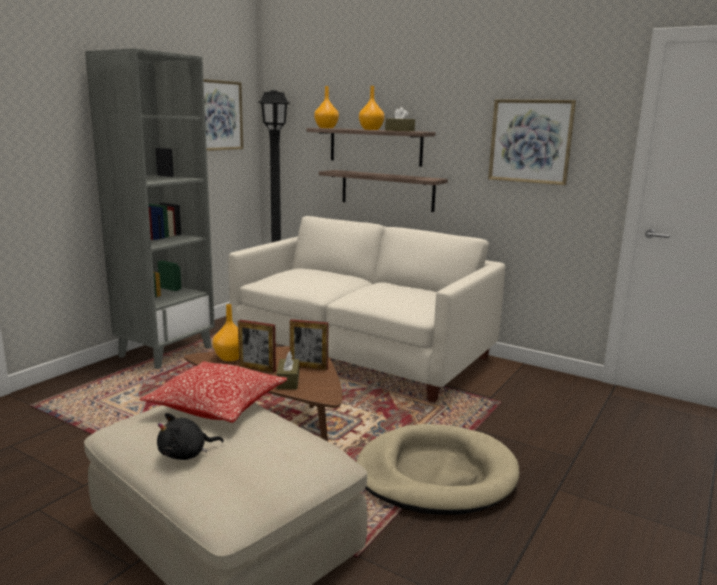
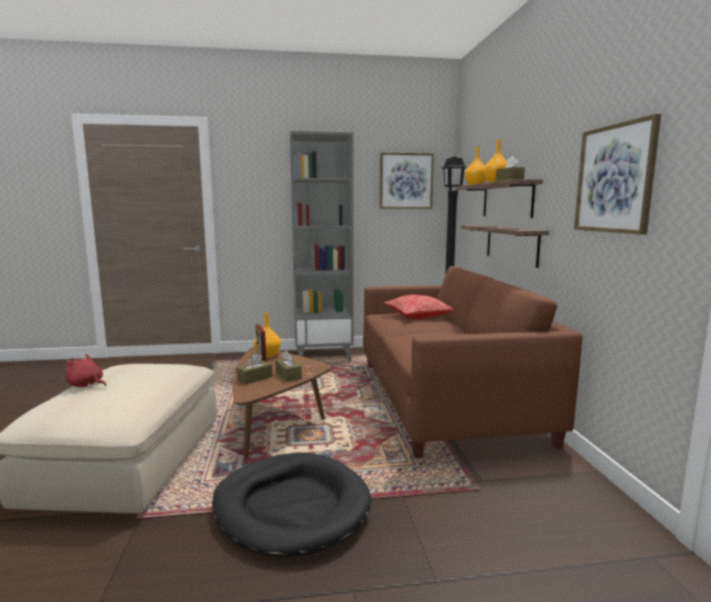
camera: 50 degrees right, 5 degrees down
(186, 454) = (86, 385): black plush toy -> red plush toy
(217, 406) = (164, 371): pillow -> pillow (418, 316)
(309, 367) = (288, 375): picture frame -> brown tissue box
(363, 353) = (445, 399): white sofa -> brown sofa
(435, 475) = (291, 507): beige dog bed -> black dog bed

